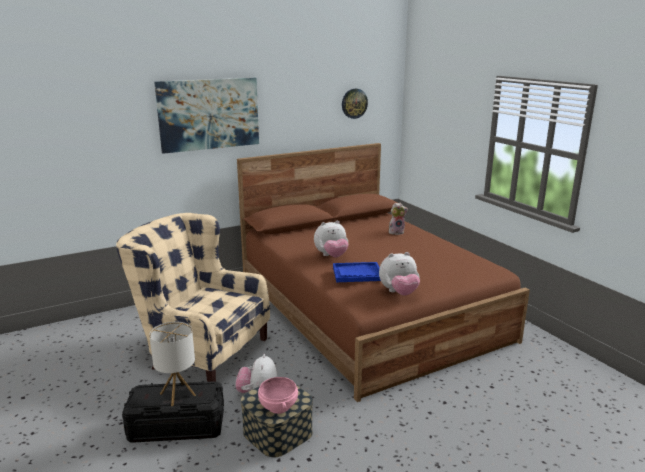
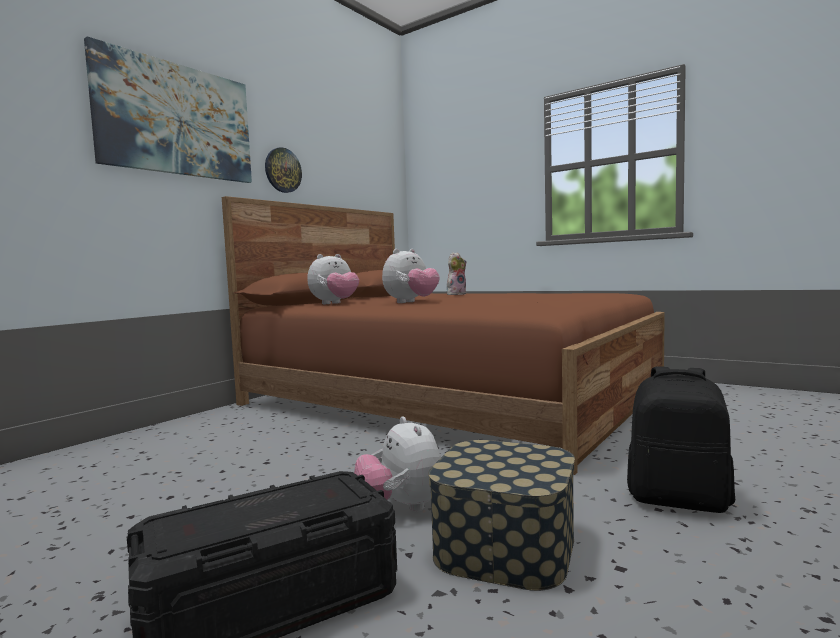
camera: 25 degrees left, 15 degrees down
(177, 394) = (274, 506): table lamp -> none
(201, 351) = (225, 481): beige armchair -> none
(279, 406) = (523, 469): pink bowl -> none
(354, 103) = (359, 158): wall clock -> wall clock (282, 170)
(357, 274) = (480, 298): blue tray -> none
(384, 436) = (679, 500): none -> black backpack
(399, 293) = (563, 302): plush toy -> plush toy (335, 303)

